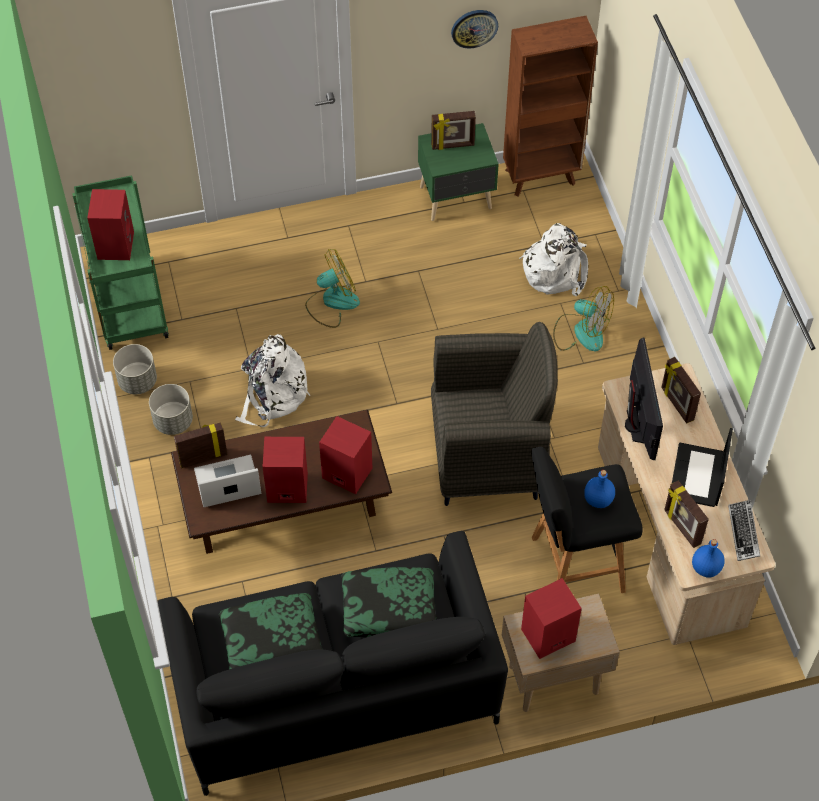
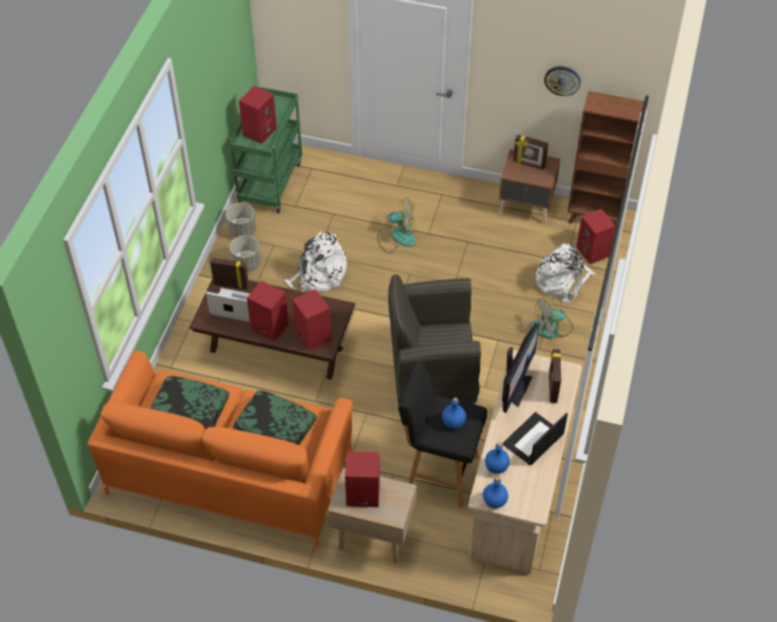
camera: 30 degrees right, 5 degrees down
(335, 688) = (230, 471): black sofa -> orange sofa
(457, 199) = (526, 208): green nightstand -> brown nightstand
(489, 456) = (431, 378): grey armchair -> grey armchair turned 150 degrees clockwise
(566, 219) = (593, 252): none -> red speaker
(581, 331) = (551, 328): fan -> fan turned 105 degrees clockwise
(681, 527) = (496, 467): picture frame -> blue bottle
(743, 532) = (538, 491): keyboard -> none

